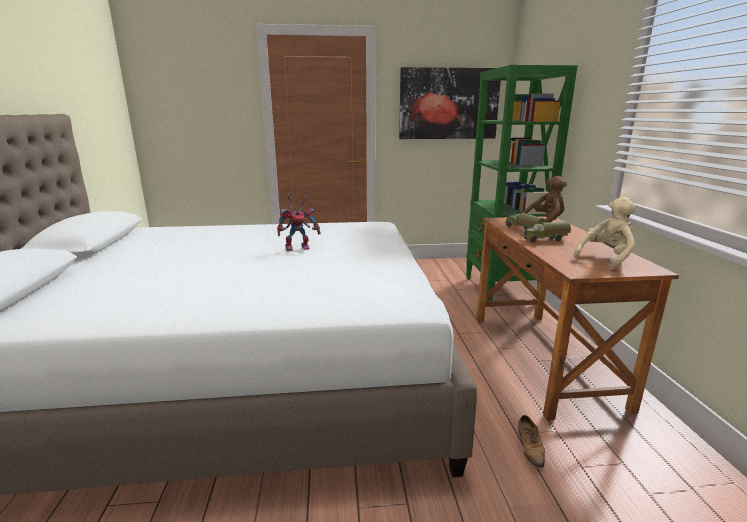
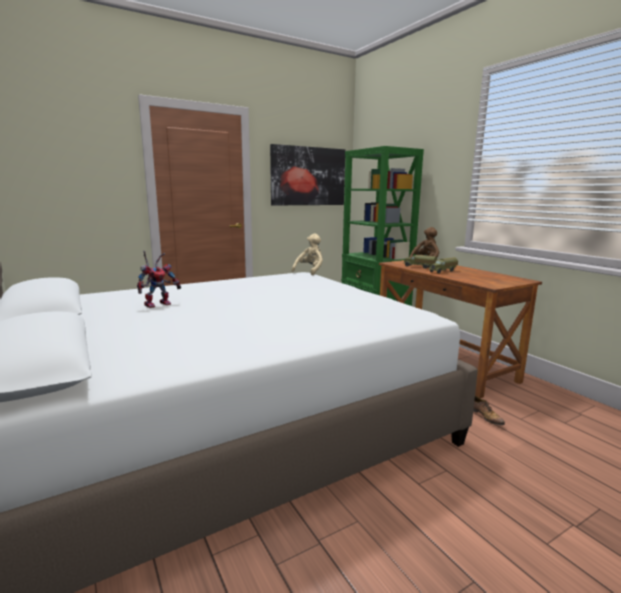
camera: 25 degrees left, 5 degrees down
(299, 247) = (271, 294): toy robot -> toy robot (159, 304)
(606, 258) = (494, 277): beige plush toy -> beige plush toy (310, 271)

